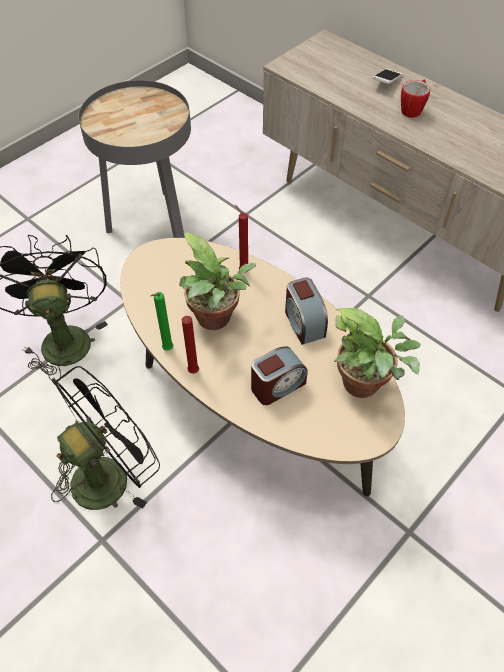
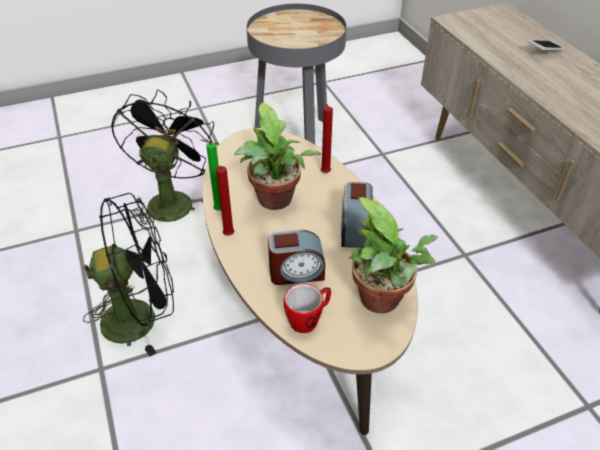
camera: 25 degrees right, 10 degrees down
(412, 109) = (559, 77): mug -> mug (308, 319)

